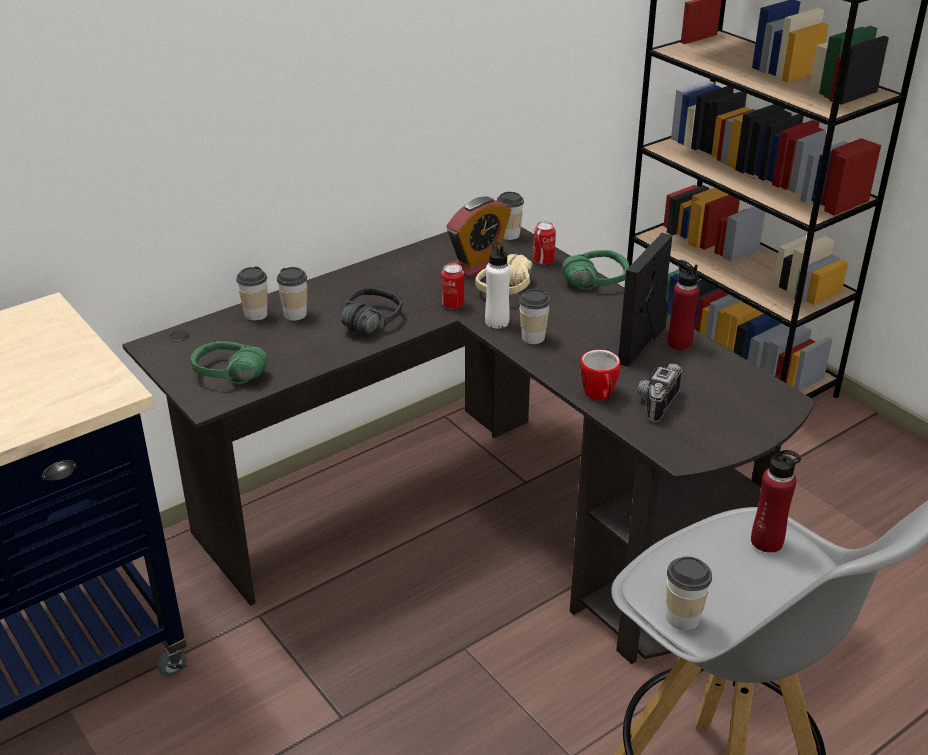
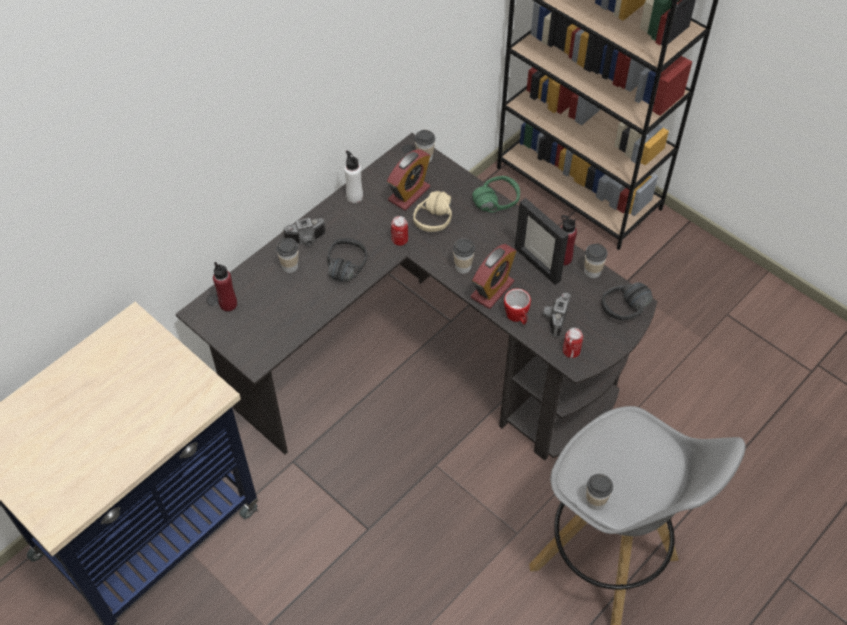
camera: 10 degrees left, 20 degrees up
(226, 380) = (262, 339): green headphones -> none
(256, 314) = (261, 270): cup -> cup (592, 271)
(327, 294) = (307, 241): none -> camera
(497, 322) = (434, 254): white bottle -> white bottle (354, 197)
(543, 260) = (455, 183): can -> can (571, 351)
(569, 364) = (492, 290): none -> alarm clock
(642, 345) = (538, 264): picture frame -> picture frame turned 60 degrees counterclockwise
(767, 541) = (638, 435): red bottle -> red bottle (228, 304)
(771, 408) = (630, 313): none -> black headphones

